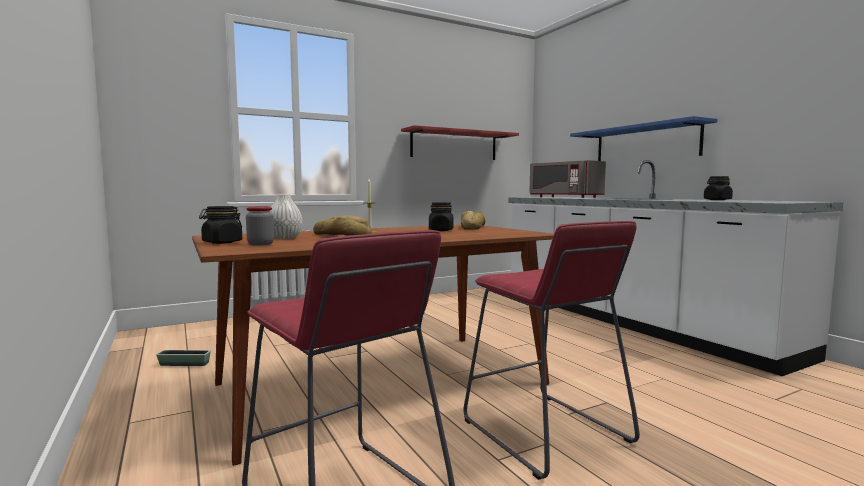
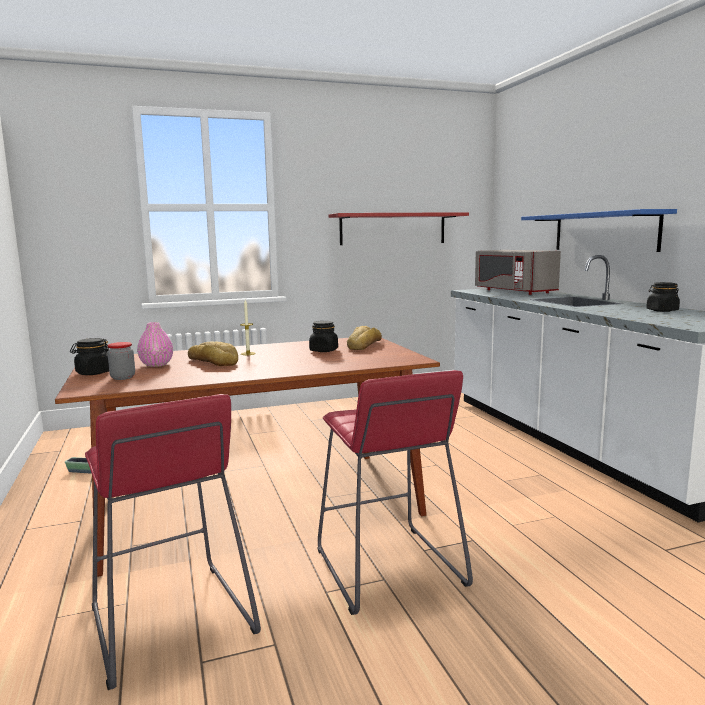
camera: 10 degrees right, 5 degrees up
(285, 238) = (156, 364): white vase -> pink vase

